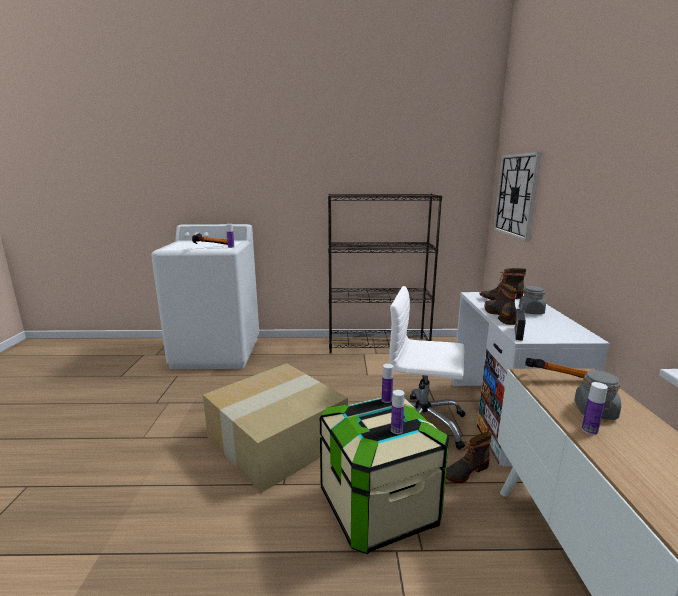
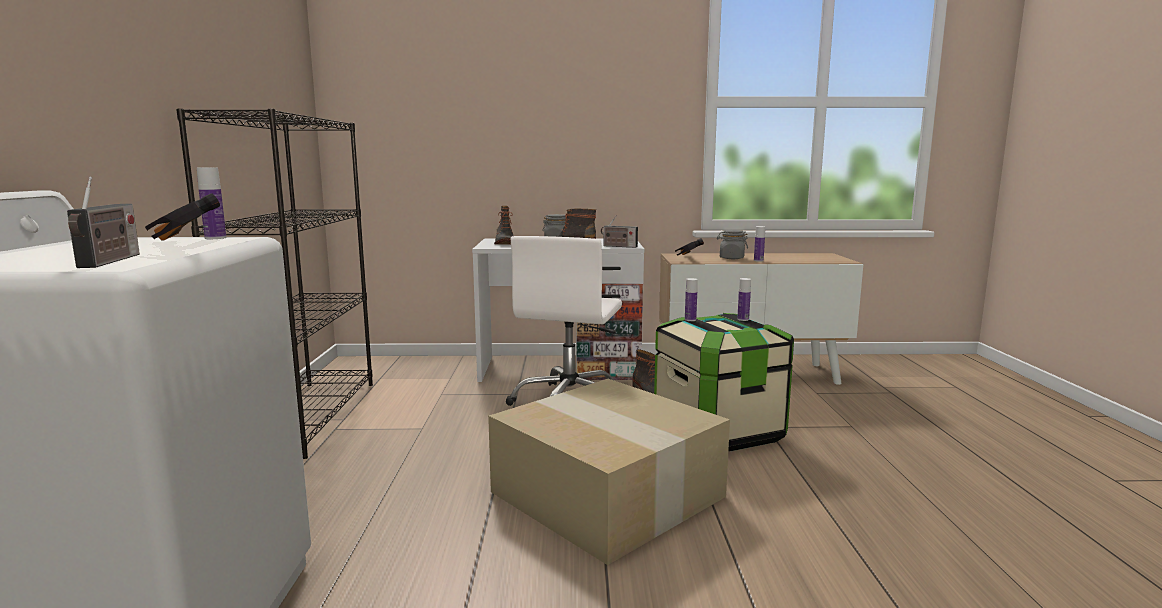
camera: 90 degrees left, 5 degrees down
(178, 247) = (109, 261): none -> radio
(516, 195) = (406, 126): wall clock -> none

